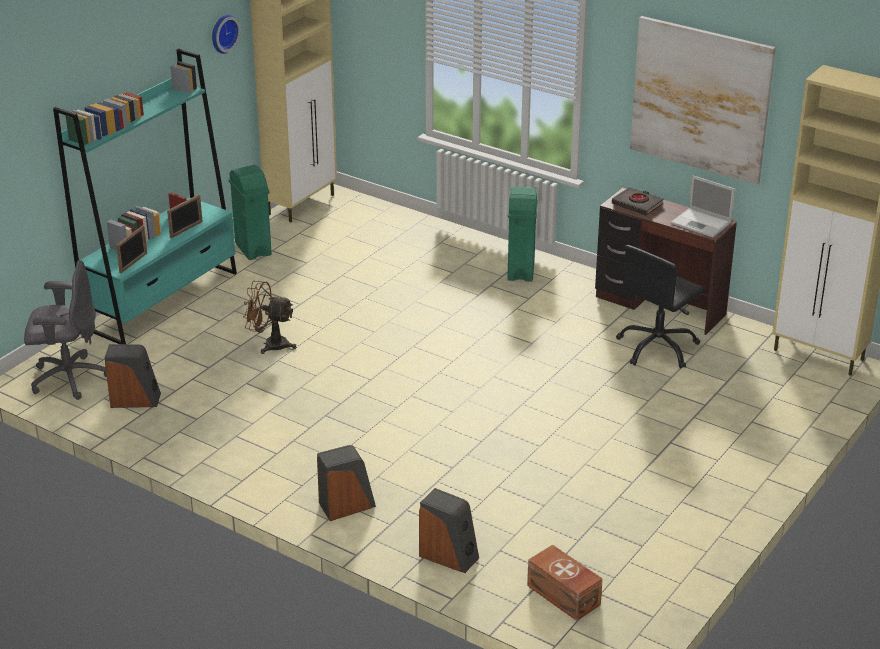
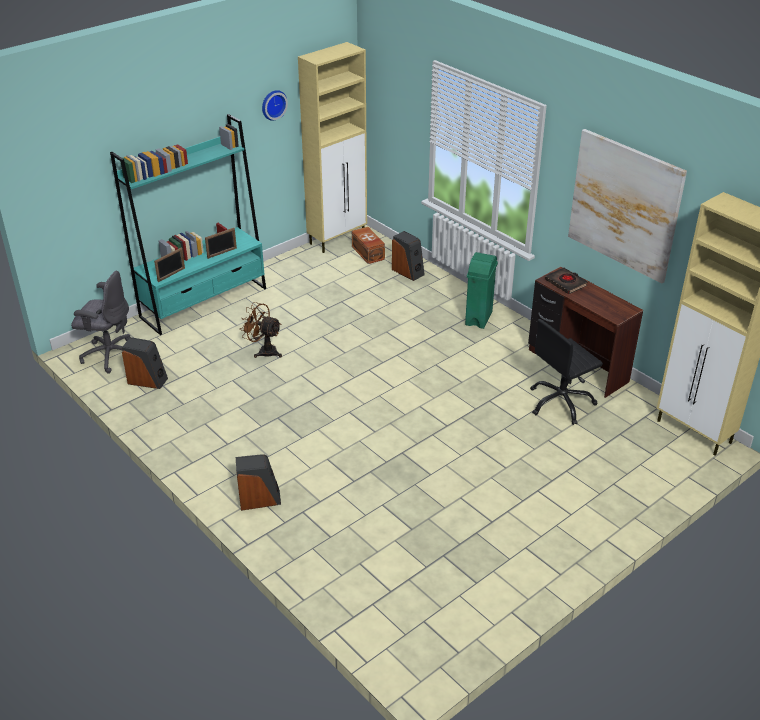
camera: 15 degrees right, 5 degrees up
(253, 249) = (286, 271): green trash can -> none
(449, 556) = (318, 560): speaker -> speaker (408, 271)
(563, 596) = (393, 616): brown storage box -> brown storage box (367, 253)
(702, 223) = (613, 308): laptop -> none

